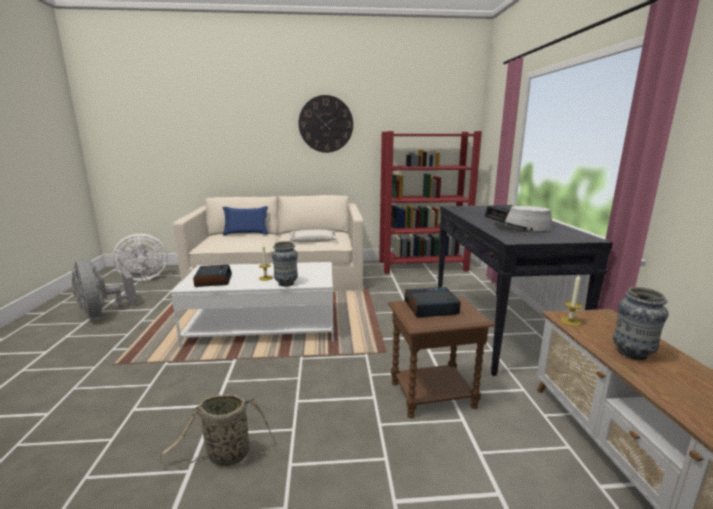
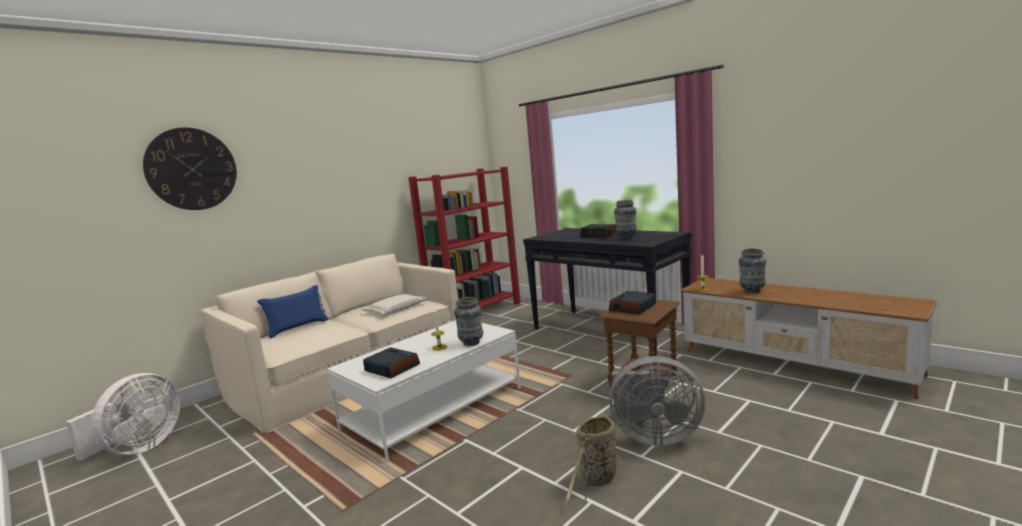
camera: 40 degrees left, 5 degrees down
(103, 313) = (182, 498): grey fan -> grey fan (653, 436)
(326, 124) = (347, 175): wall clock -> wall clock (191, 169)
(523, 227) = (626, 237): grey hat -> vase

